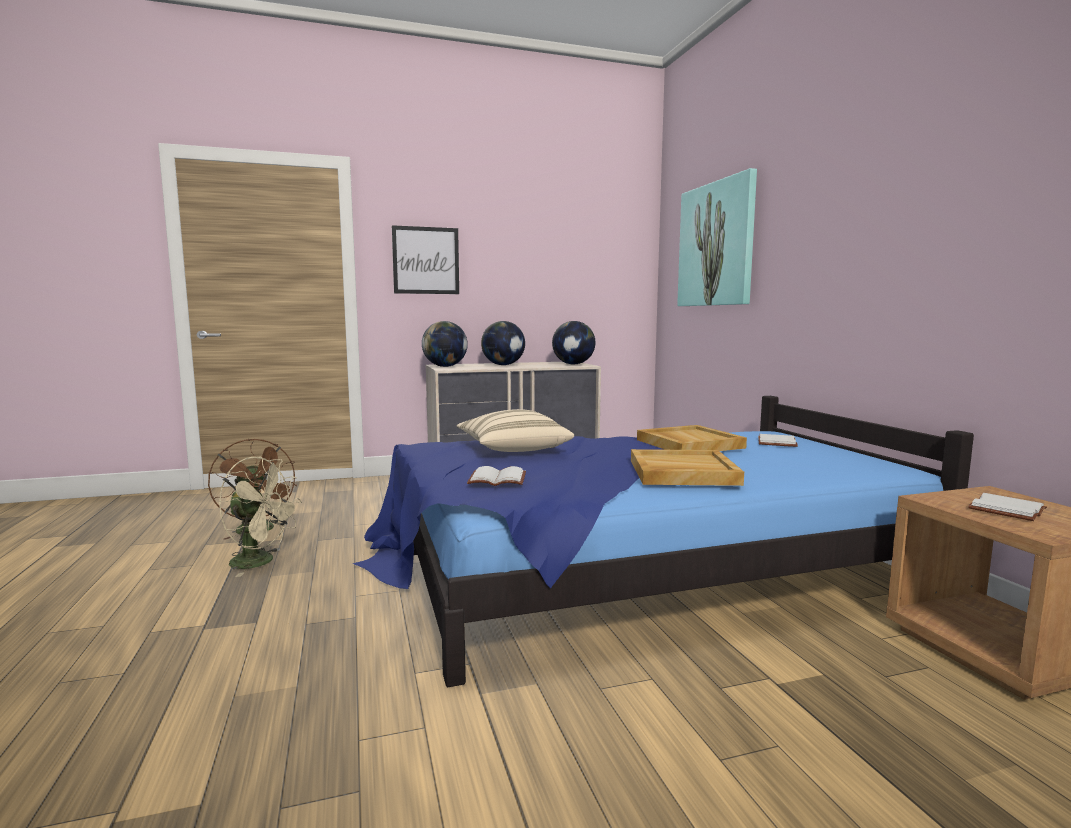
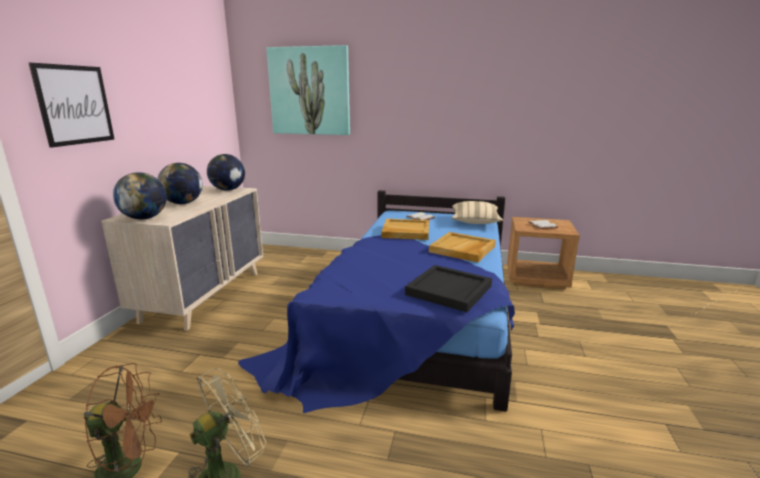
camera: 60 degrees left, 10 degrees up
(496, 480) = (449, 290): white book -> black tray
(513, 450) = (373, 270): beige pillow -> beige pillow (475, 222)

